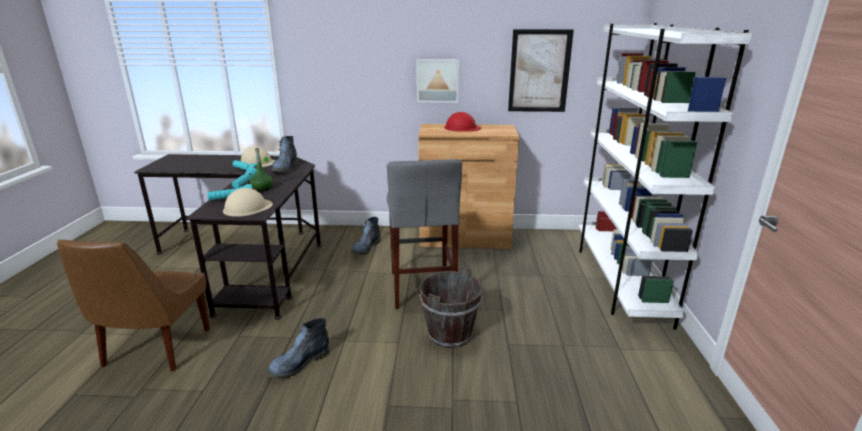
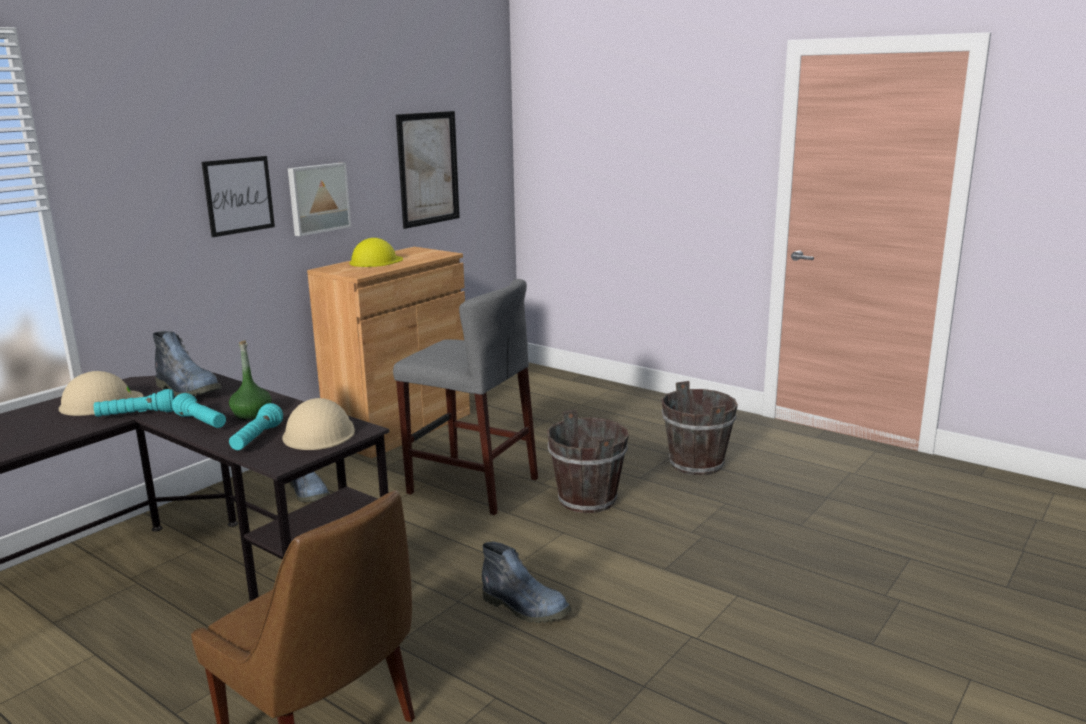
camera: 55 degrees left, 5 degrees down
(298, 364) = (527, 608): boot -> boot turned 45 degrees counterclockwise
(381, 72) = (239, 195): none -> picture
(462, 128) = (376, 261): red hard hat -> yellow hard hat
(563, 362) = (695, 464): none -> brown bucket
(619, 280) = (607, 394): white bookcase -> none

